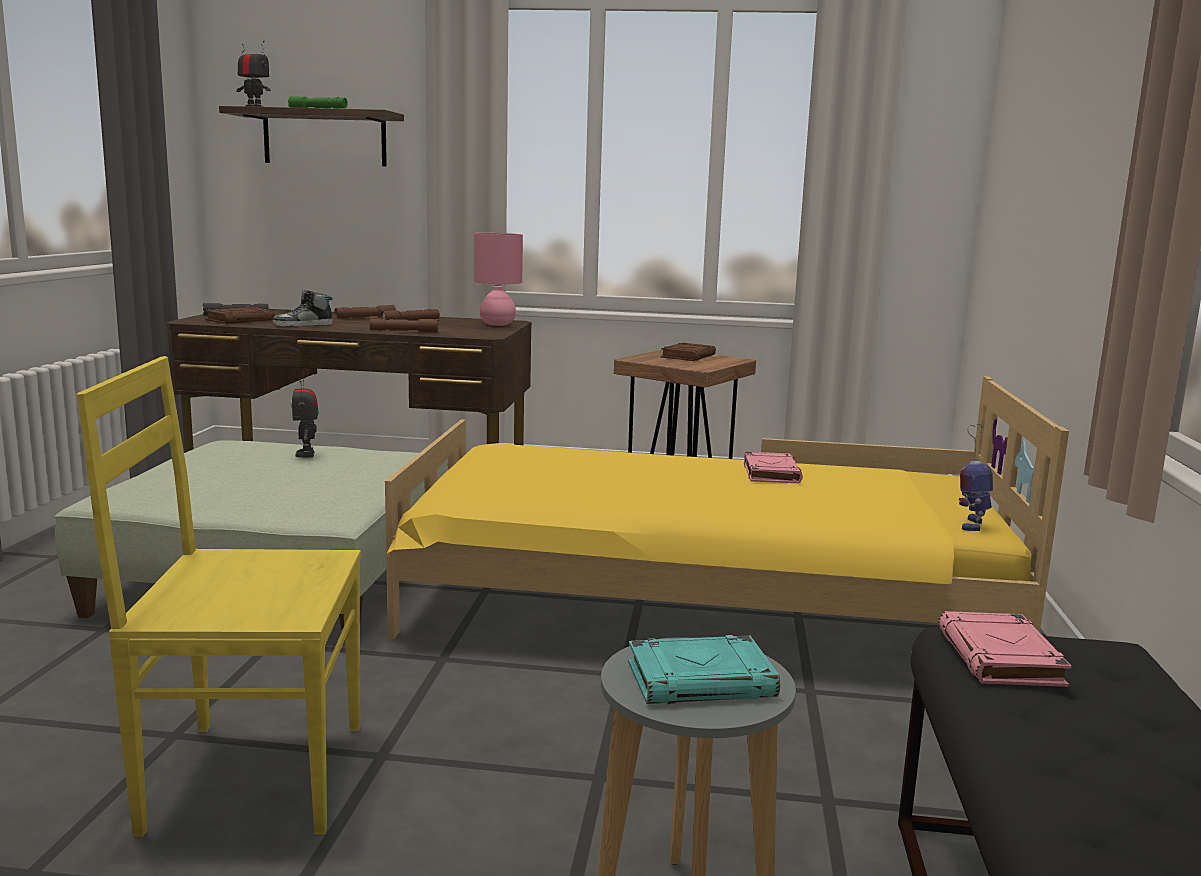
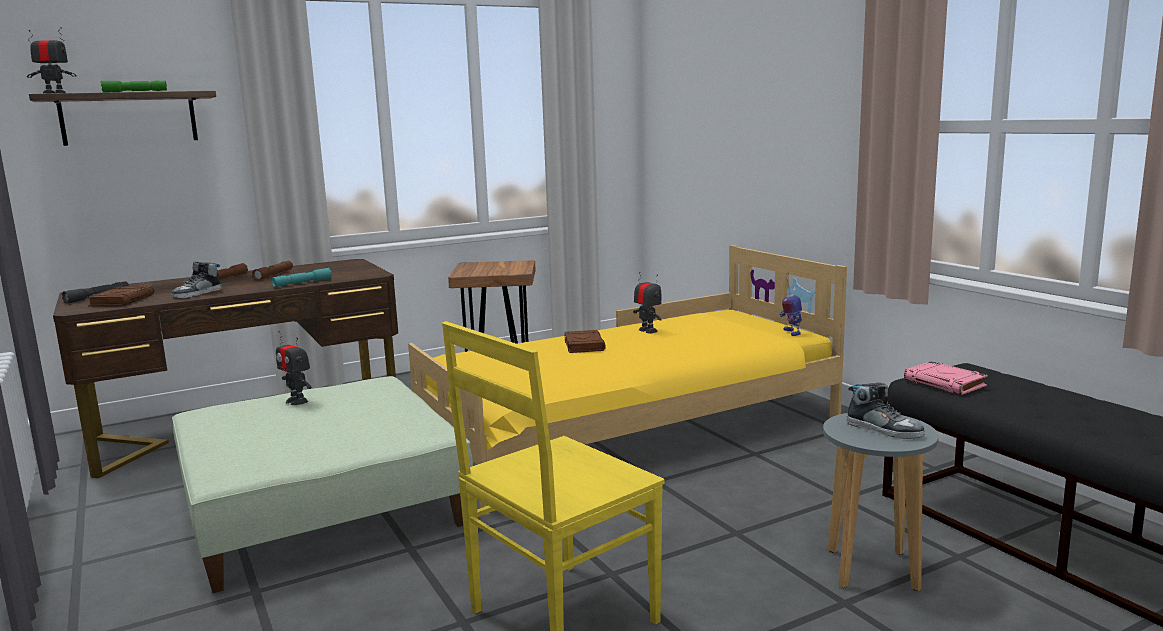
camera: 35 degrees left, 0 degrees up
(404, 331) = (302, 283): brown flashlight -> turquoise flashlight
(498, 324) = (348, 265): pink table lamp -> none
(688, 356) = (489, 266): brown book -> brown book (584, 345)
(702, 680) = (884, 429): turquoise book -> shoe
(770, 473) = (648, 331): pink book -> toy robot

